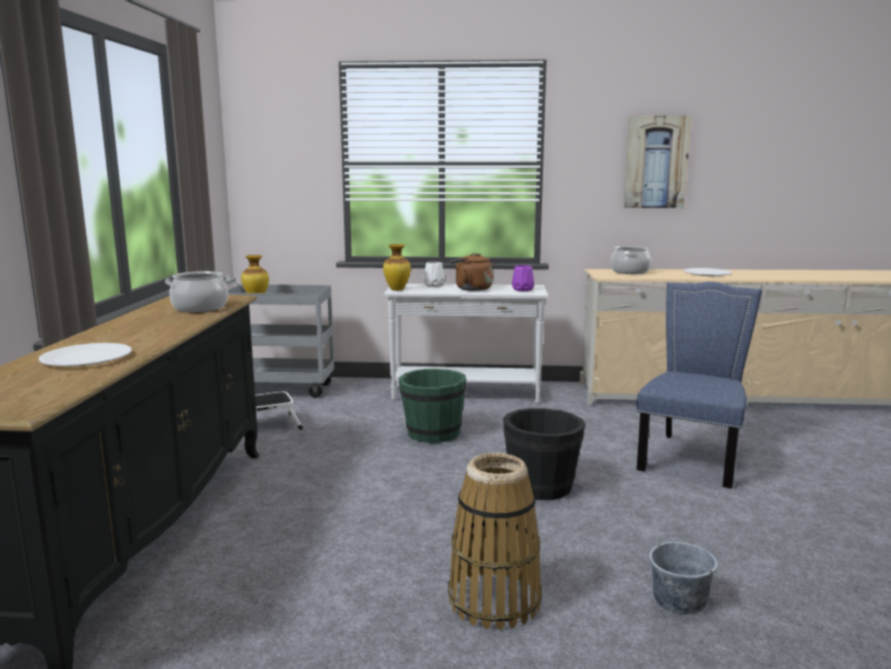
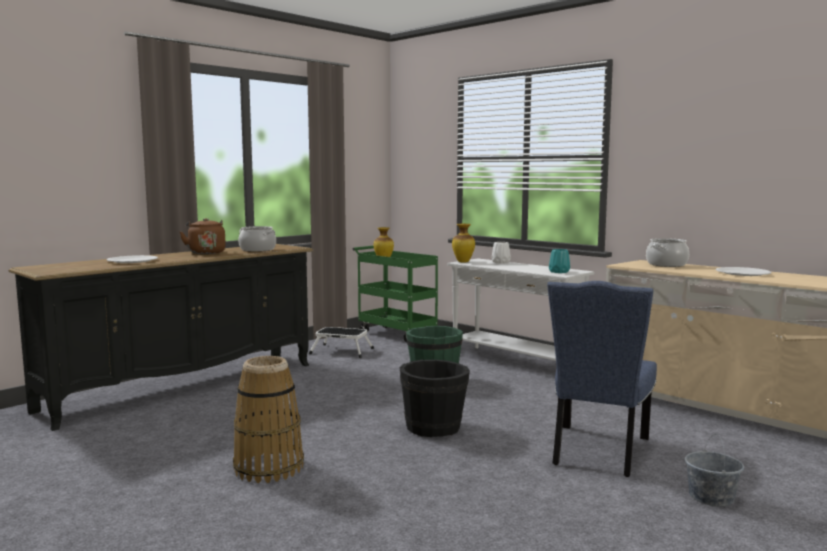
camera: 40 degrees right, 5 degrees down
(280, 390) = (395, 334): grey cart -> green cart
(471, 288) = (520, 267): brown kettle -> brown kettle (206, 252)
(523, 290) = (559, 272): purple vase -> turquoise vase
(656, 162) = (717, 153): picture -> none
(679, 599) = (370, 511): grey bucket -> grey bucket (711, 497)
(691, 460) = (598, 449): blue chair -> blue chair turned 135 degrees clockwise

